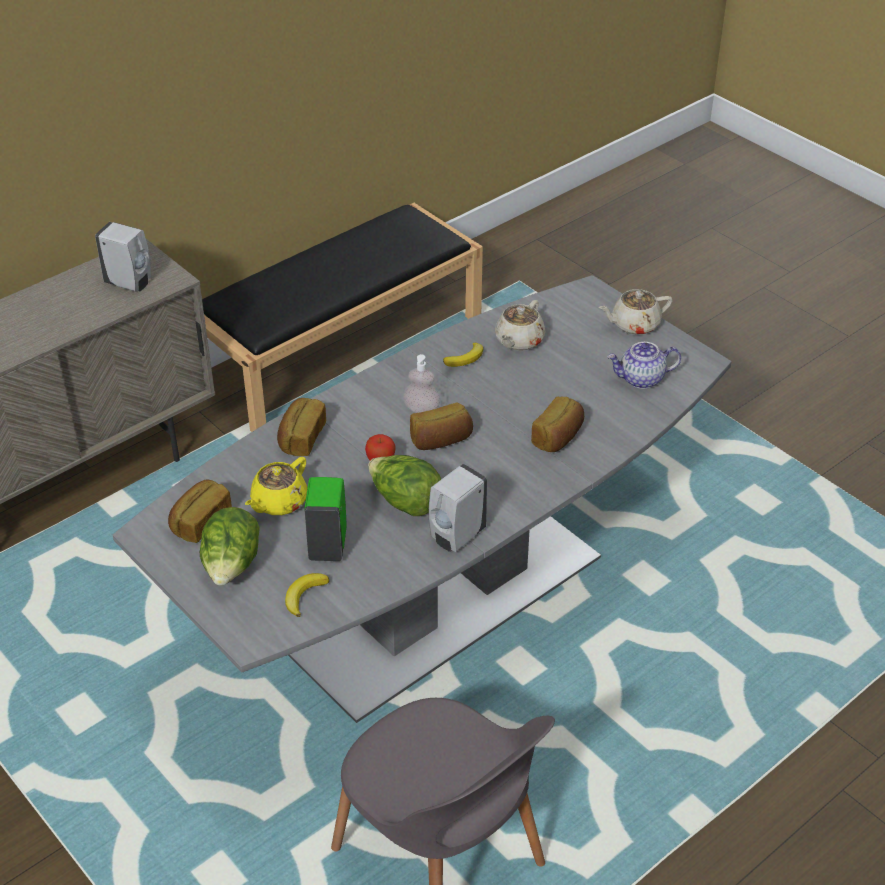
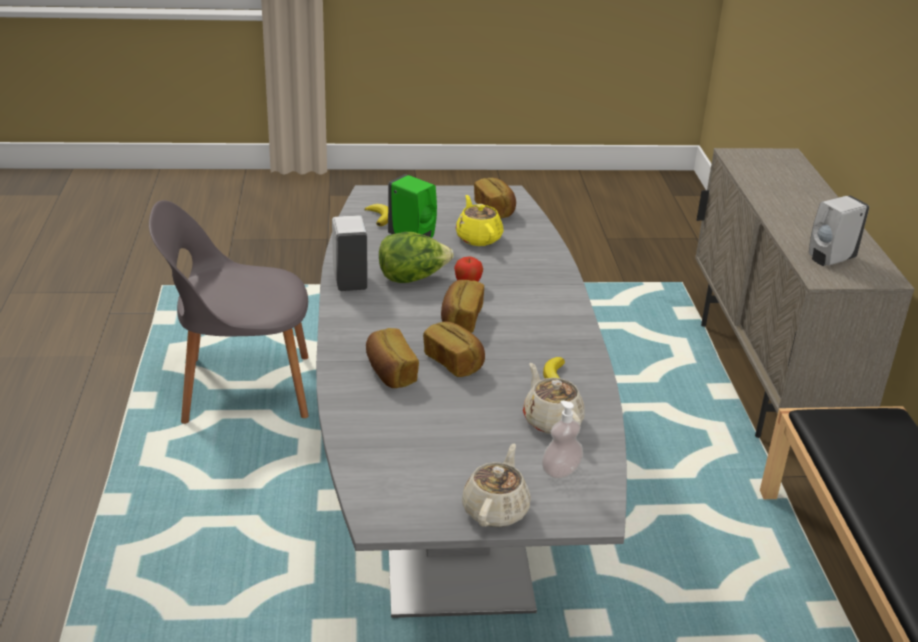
camera: 125 degrees right, 10 degrees down
(232, 567) = (438, 206): lettuce -> none
(301, 438) = (538, 268): bread -> bread (454, 362)
(421, 409) = (511, 328): soap dispenser -> soap dispenser (561, 471)
(641, 379) = (404, 461): teapot -> none

